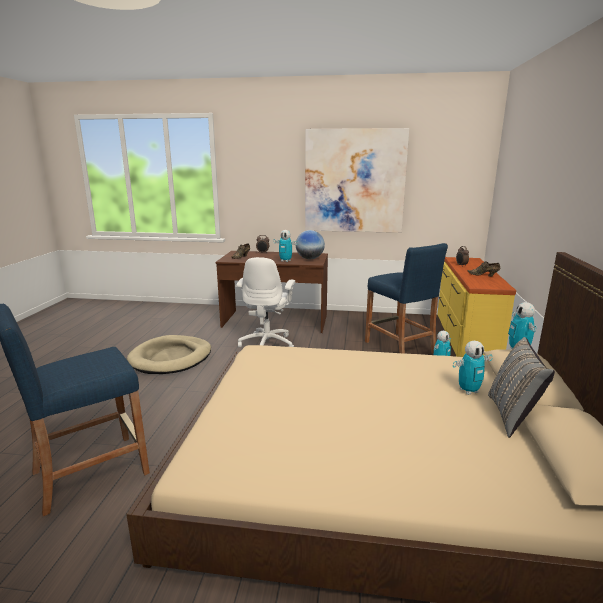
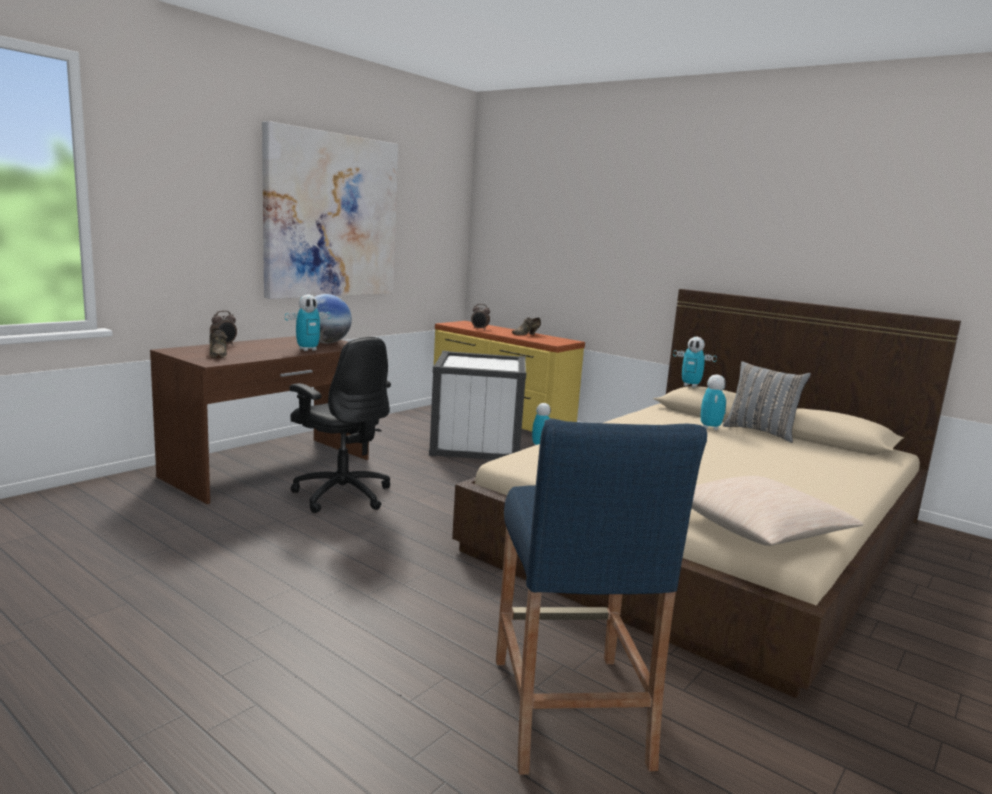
camera: 60 degrees left, 5 degrees down
(171, 358) = (257, 568): beige dog bed -> none
(222, 450) = (759, 529): none -> beige pillow
(267, 344) = (342, 494): white office chair -> black office chair
(399, 347) = (477, 445): blue stool -> white storage box

